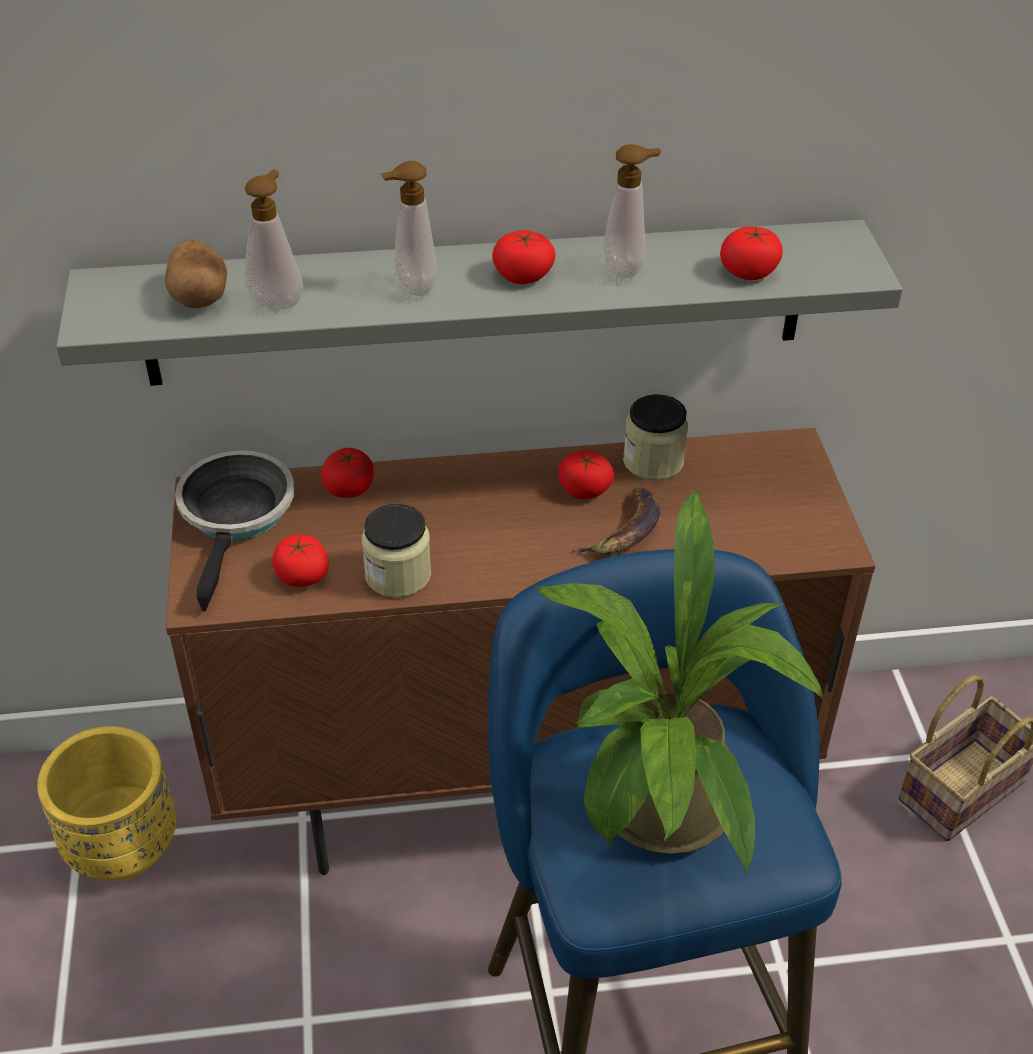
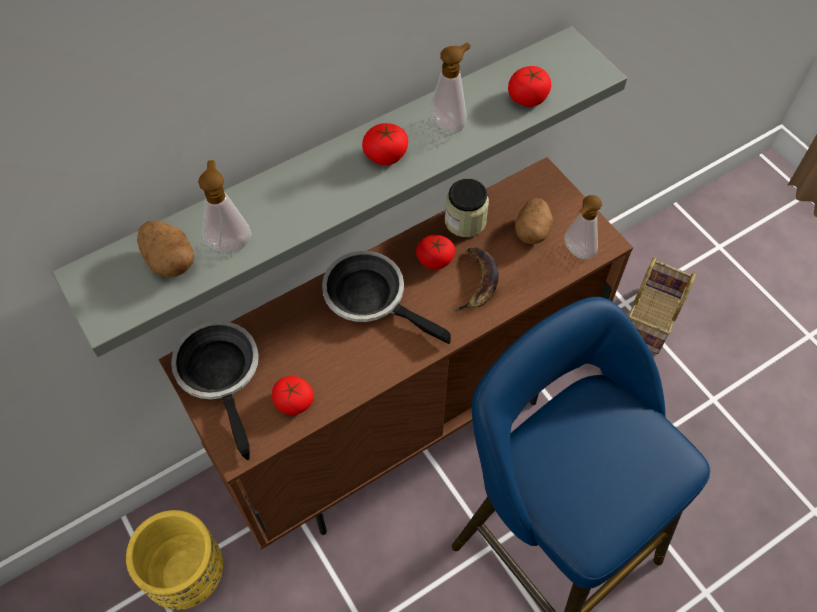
camera: 25 degrees left, 15 degrees up
(349, 487) = (283, 319): tomato -> none
(398, 575) = (355, 375): jar -> none
(412, 288) = (317, 194): soap dispenser -> soap dispenser (576, 253)
(473, 501) = (371, 297): none -> frying pan
(657, 817) = (598, 475): potted plant -> none
(739, 500) = (532, 231): none -> potato

